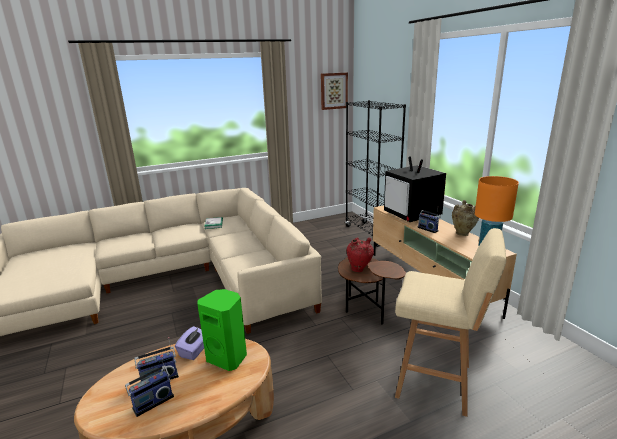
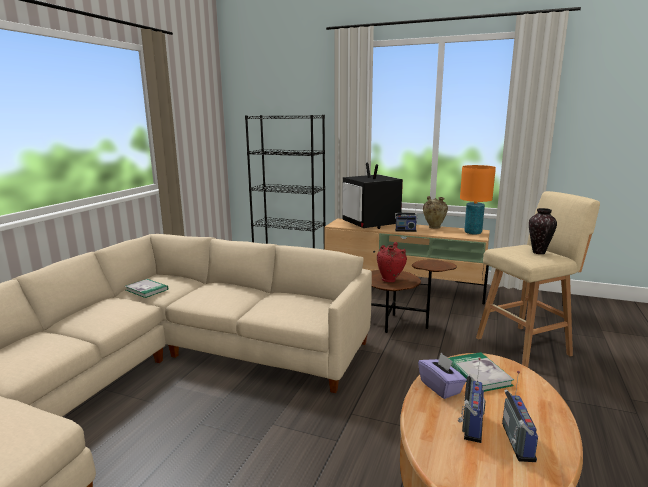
camera: 45 degrees left, 5 degrees down
(228, 357) = (478, 374): green speaker -> book
(333, 91) = (208, 105): picture -> none
(412, 215) = (371, 225): television -> television turned 45 degrees clockwise
(440, 292) = (539, 252): none -> vase

